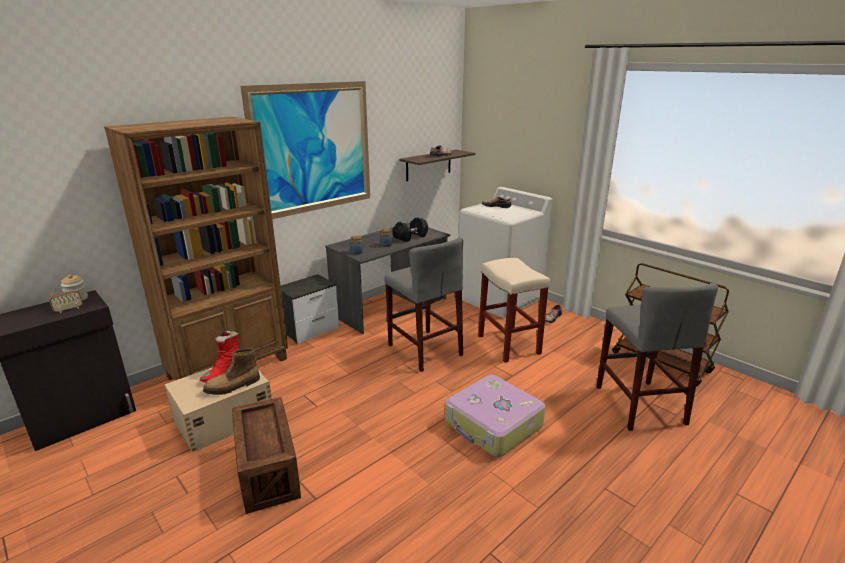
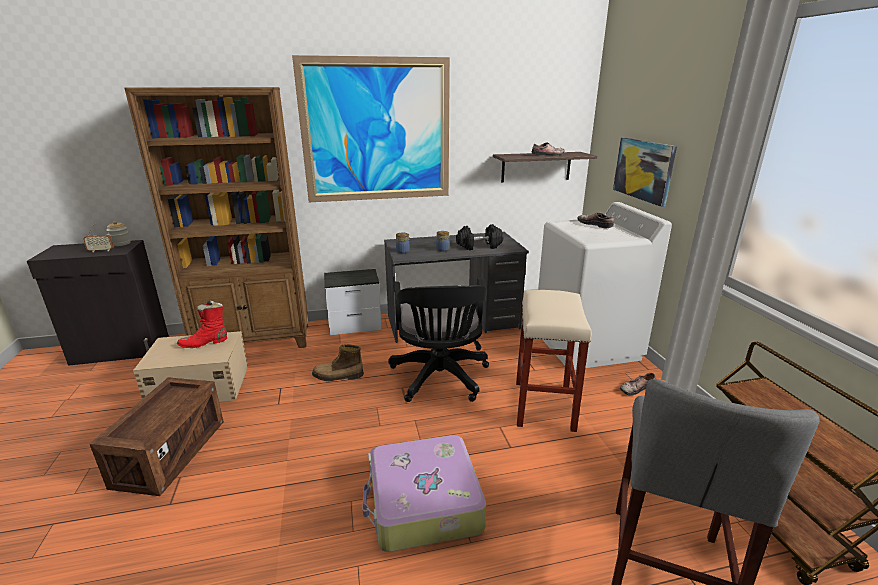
camera: 30 degrees right, 0 degrees up
(233, 386) = (196, 357): boot -> boot (338, 376)
(425, 350) = (440, 379): grey stool -> black office chair
(519, 162) = (643, 170): none -> picture

